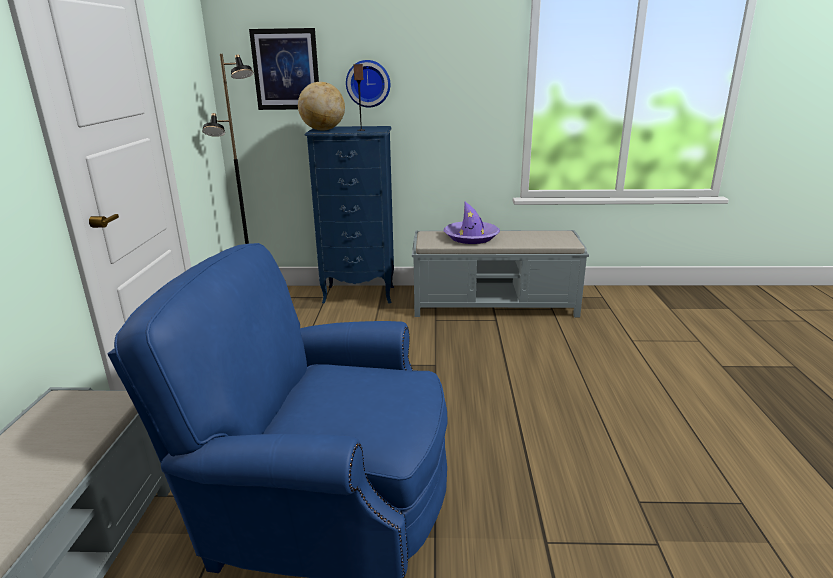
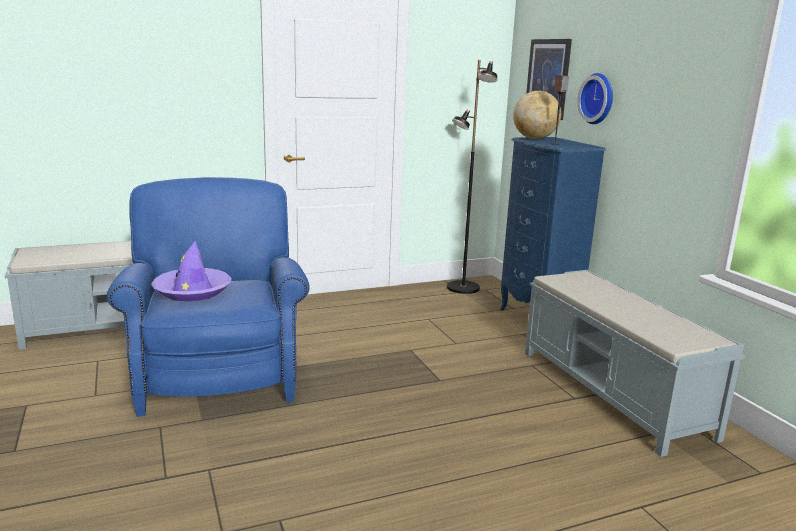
camera: 65 degrees right, 5 degrees down
(471, 237) = (604, 293): purple hat -> purple hat (192, 291)

